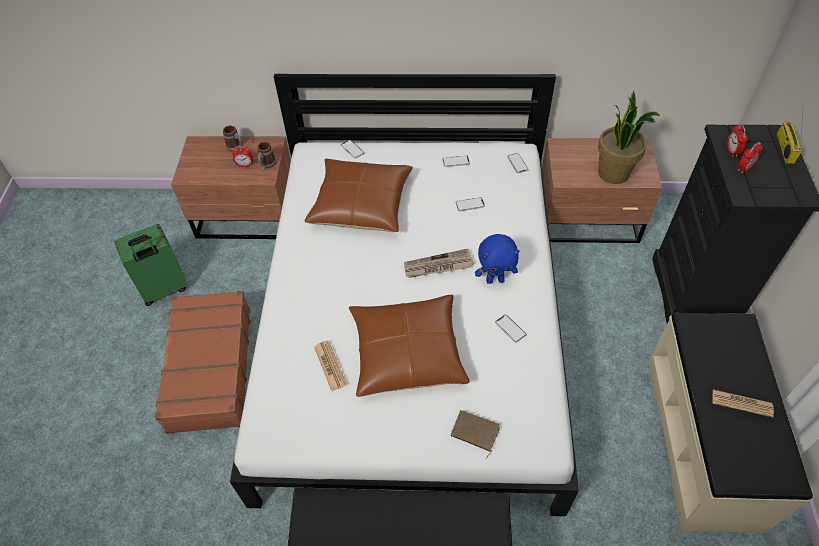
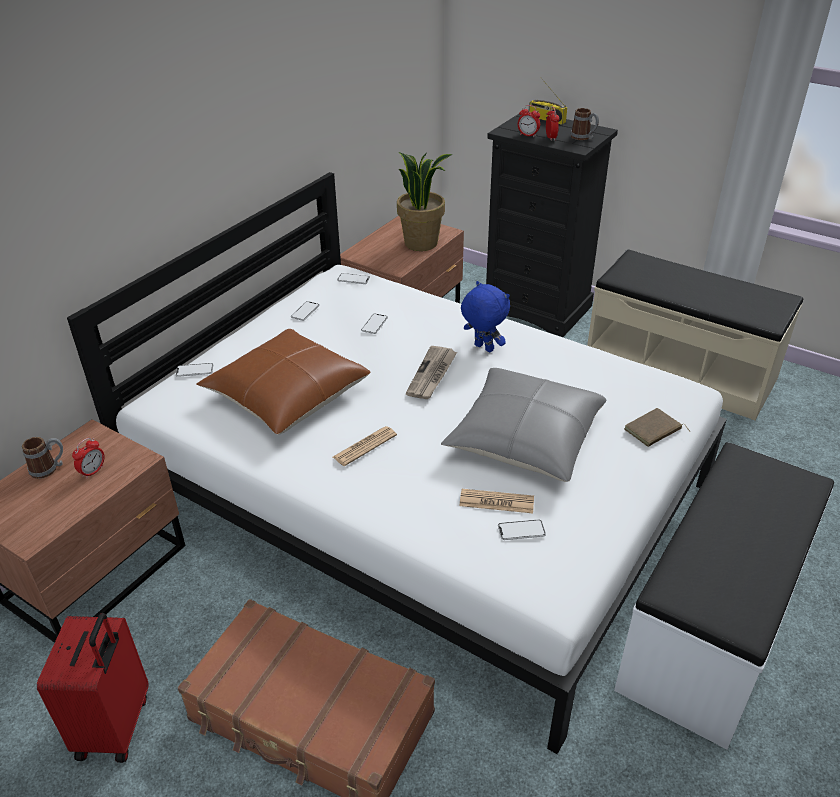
camera: 60 degrees left, 15 degrees down
(164, 289) = (116, 726): green suitcase -> red suitcase
(267, 165) = (119, 451): mug -> mug (583, 138)
(407, 353) = (524, 438): brown pillow -> grey pillow
(495, 280) = (483, 348): blue plush toy -> blue plush toy turned 75 degrees counterclockwise
(510, 329) = (549, 362): phone -> phone (521, 530)
(742, 403) = (707, 288): newspaper -> newspaper (365, 446)

